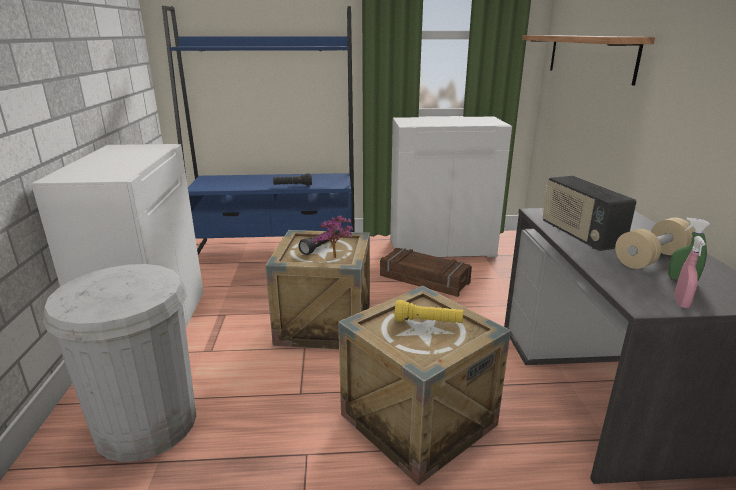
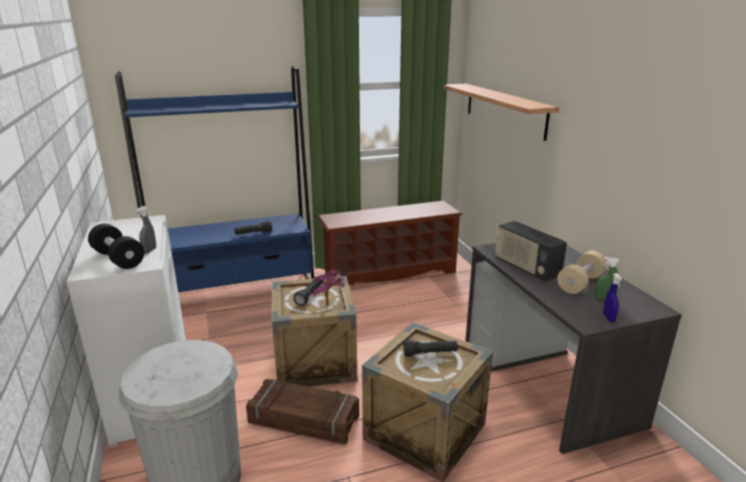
camera: 15 degrees left, 0 degrees up
(98, 171) = (118, 259): none -> black dumbbell
(134, 167) = (149, 251): none -> grey spray bottle
(424, 279) = (385, 307): crate -> crate (303, 420)
(428, 322) = (430, 354): yellow flashlight -> black flashlight
(441, 247) = (389, 273): white cabinet -> brown shoe rack
(681, 303) = (608, 318): pink spray bottle -> blue spray bottle

